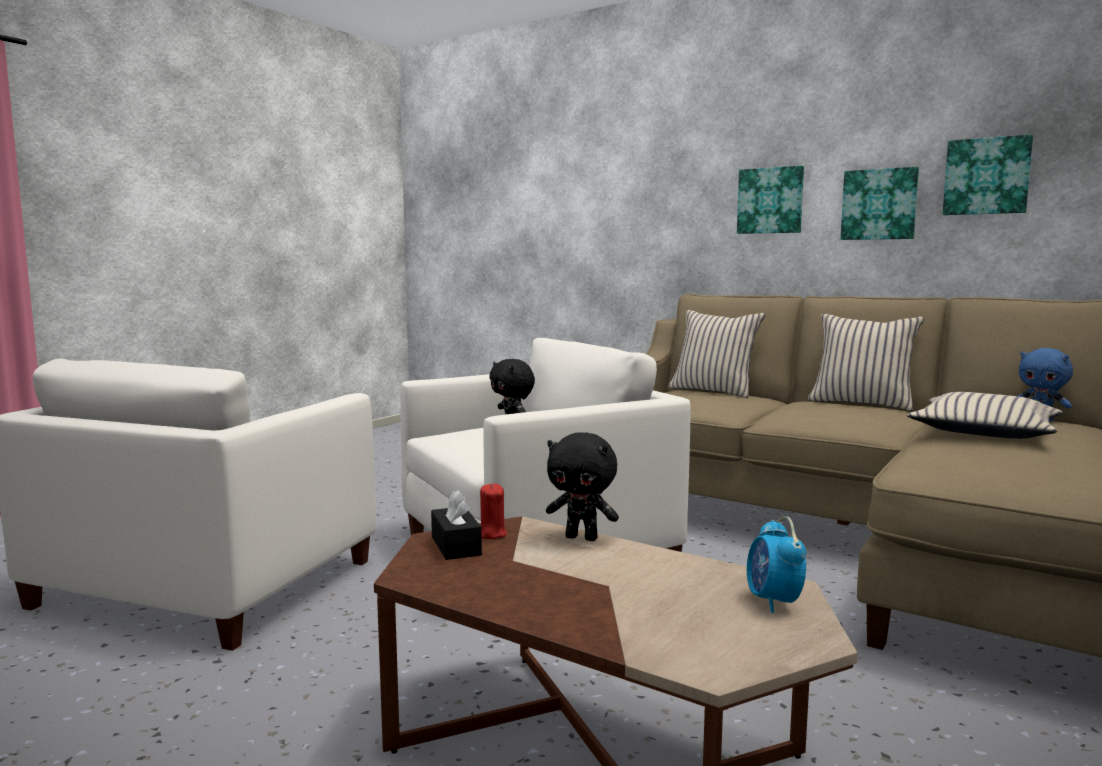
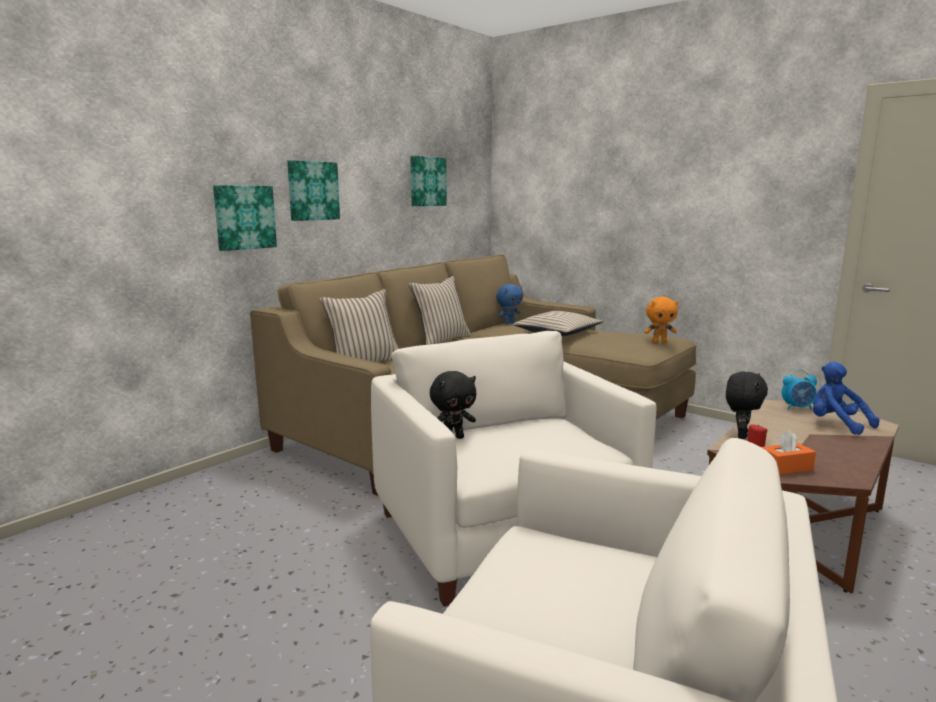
camera: 85 degrees left, 5 degrees up
(456, 546) = (785, 467): black tissue box -> orange tissue box
(676, 618) = (836, 424): none -> blue plush toy
(879, 204) = (380, 197): picture -> picture (244, 217)
(1030, 482) = (659, 342): none -> orange plush toy

